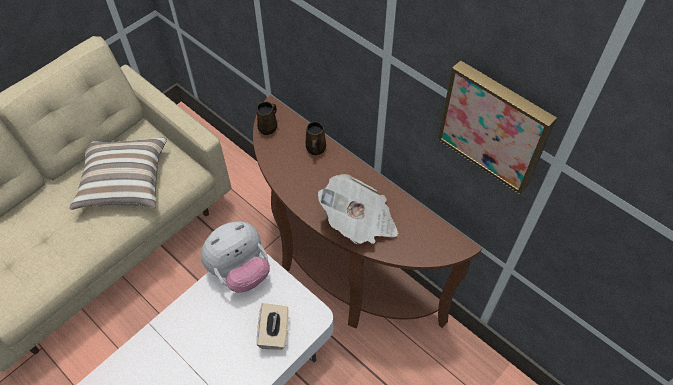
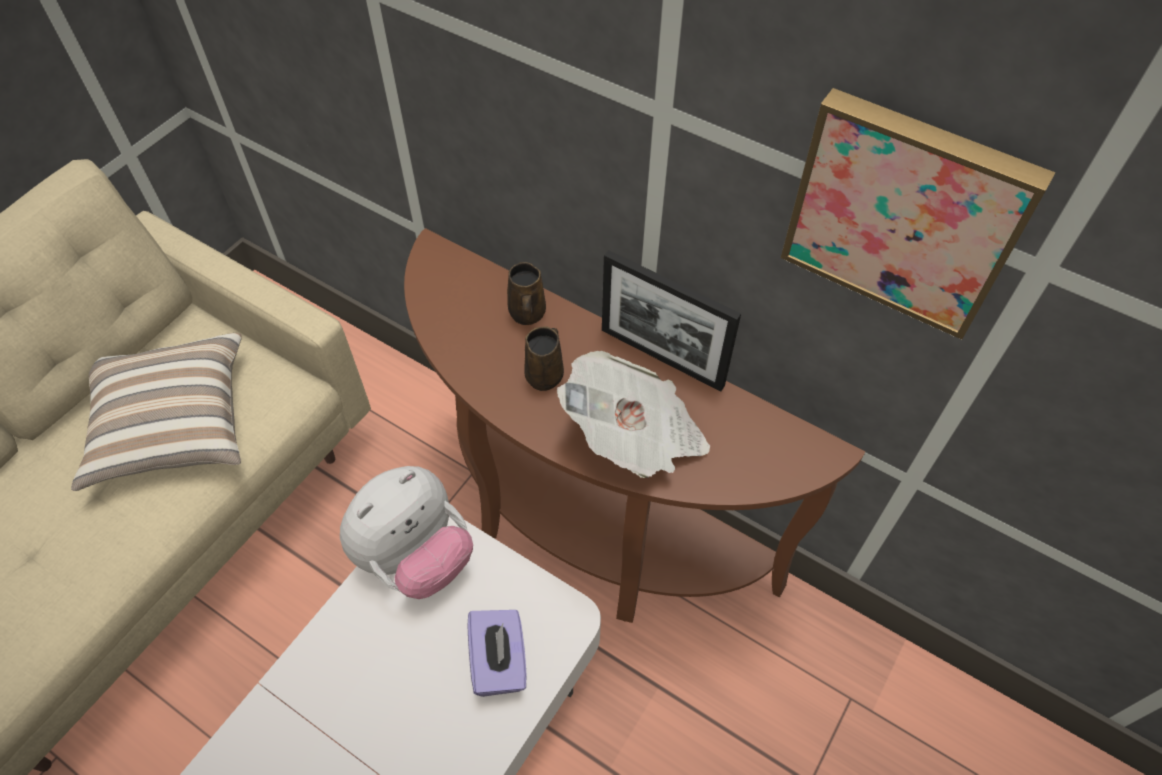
camera: 10 degrees left, 0 degrees up
(268, 127) = (432, 287): brown mug -> brown mug (545, 375)
(274, 333) = (499, 662): beige tissue box -> purple tissue box
(383, 182) = (661, 357): none -> picture frame

